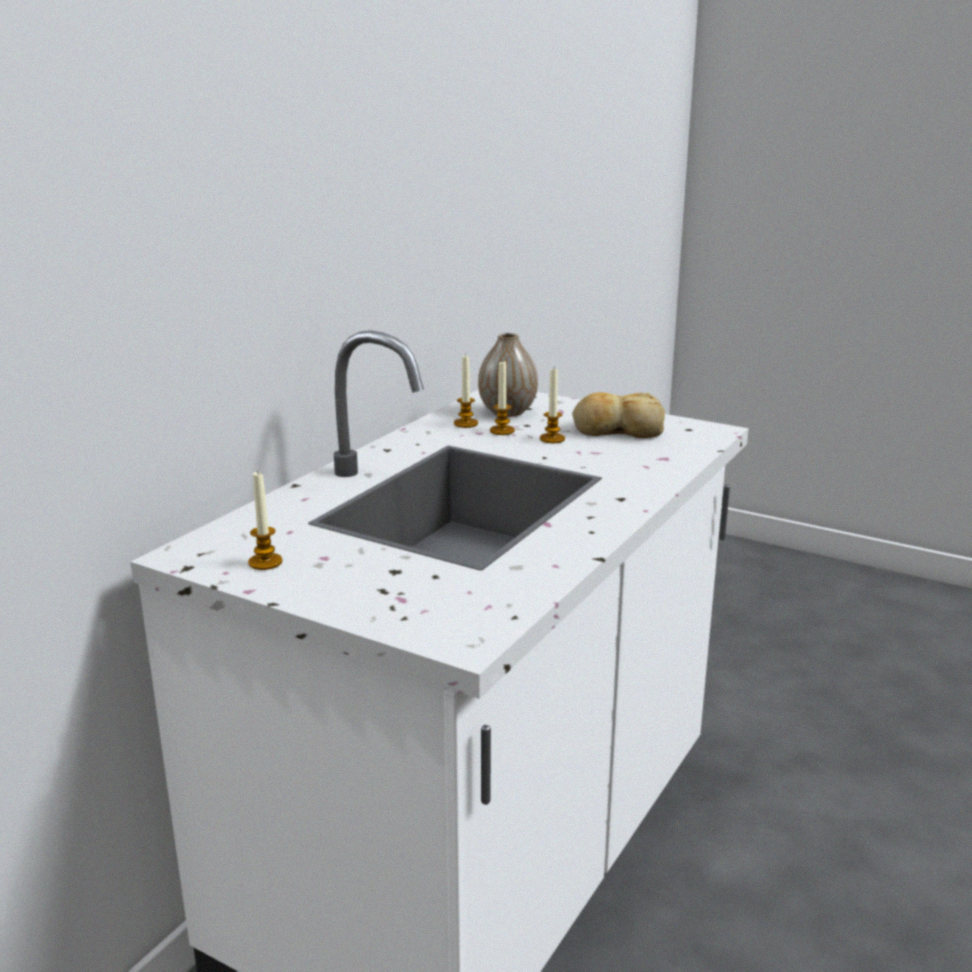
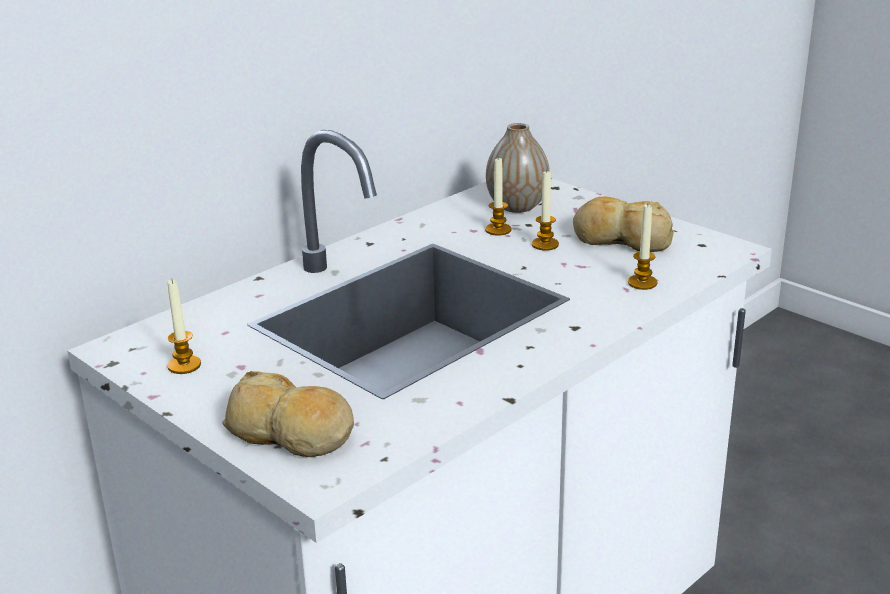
camera: 15 degrees right, 5 degrees up
(411, 607) = (291, 434): none -> bread
(466, 424) = (466, 218): candle -> candle (642, 283)

